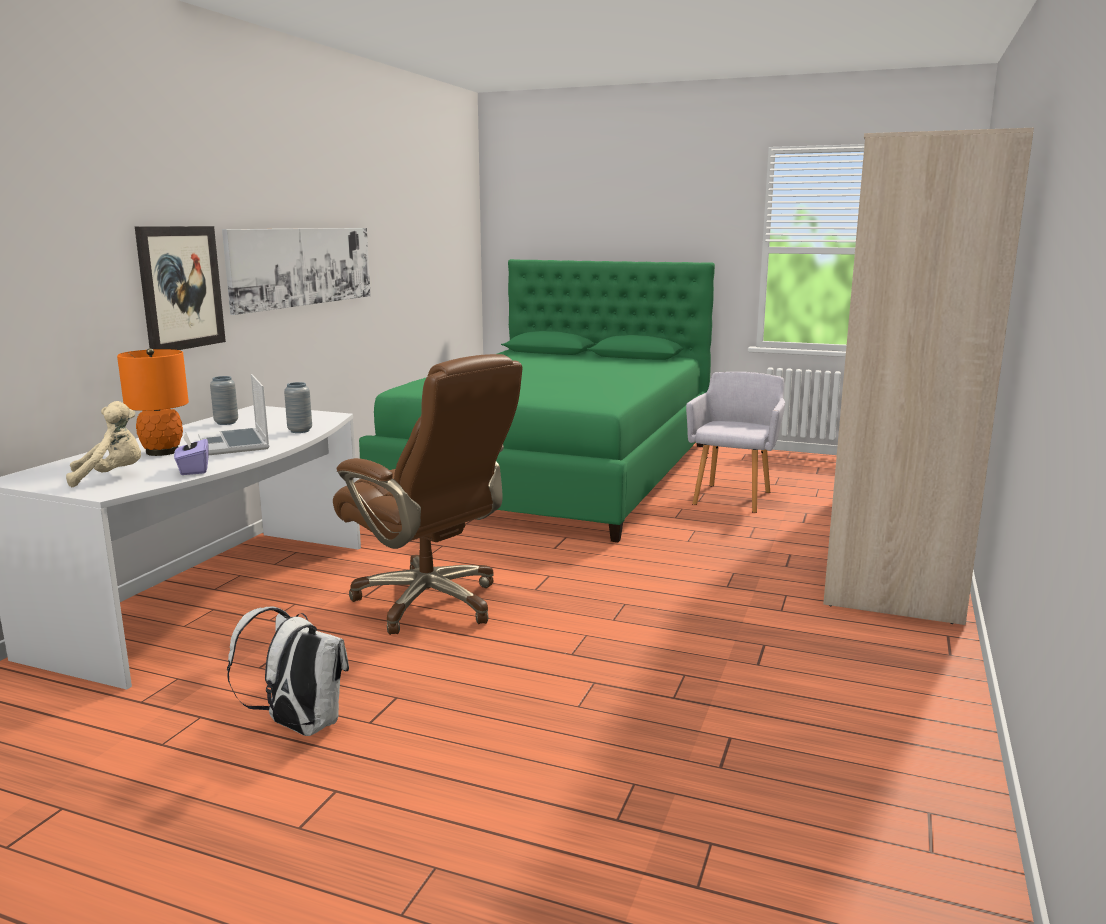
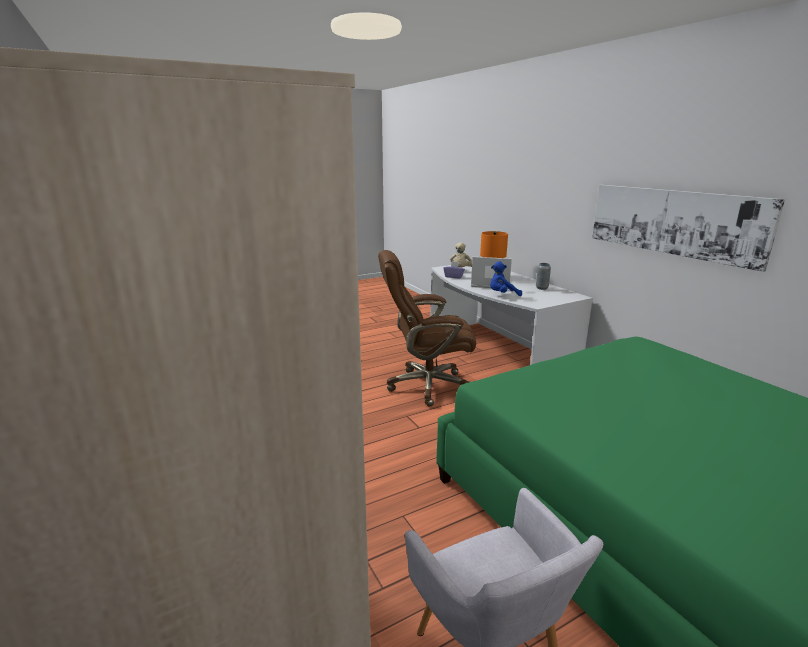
camera: 130 degrees right, 5 degrees up
(181, 288) = (567, 214): picture -> none
(299, 726) = (369, 346): white backpack -> none
(300, 431) = (502, 295): grey vase -> blue plush toy

